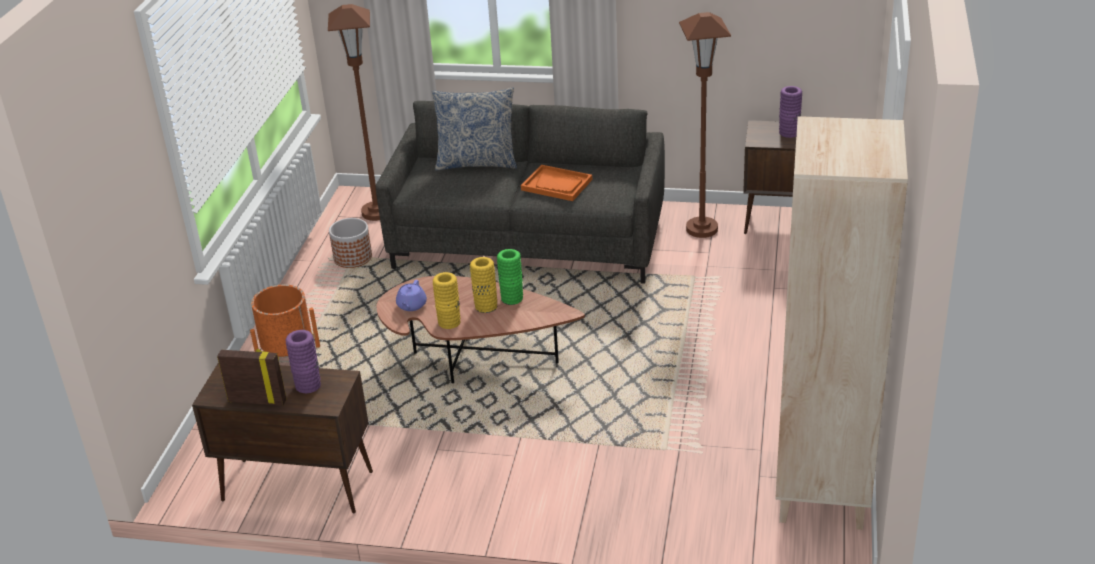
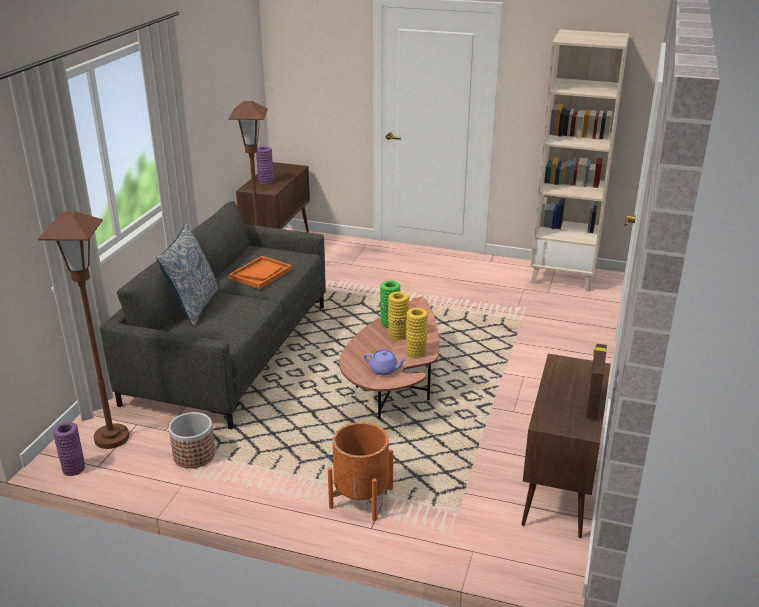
camera: 85 degrees left, 5 degrees down
(308, 385) = (569, 378): purple vase -> purple vase (74, 468)

